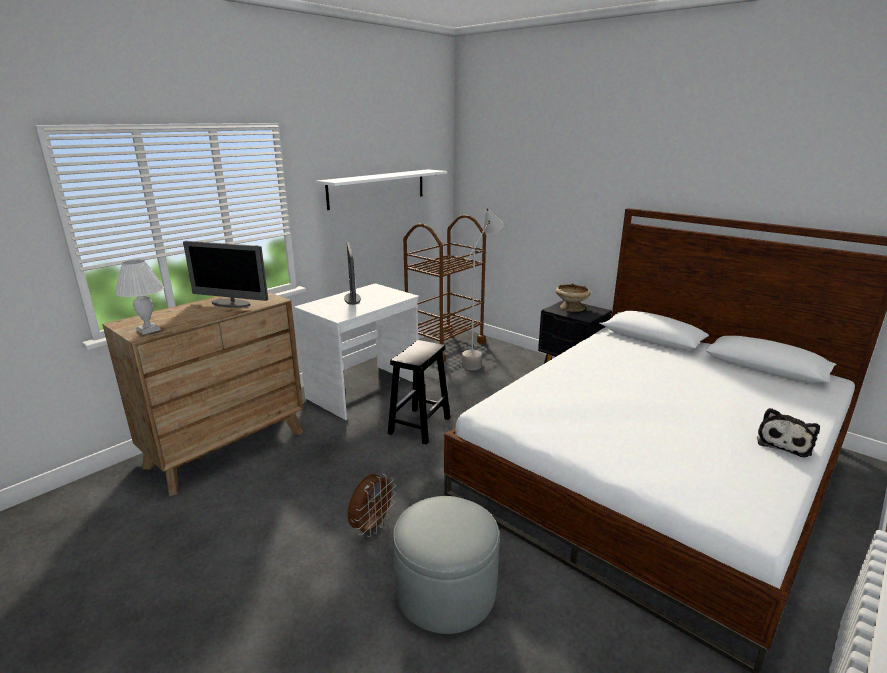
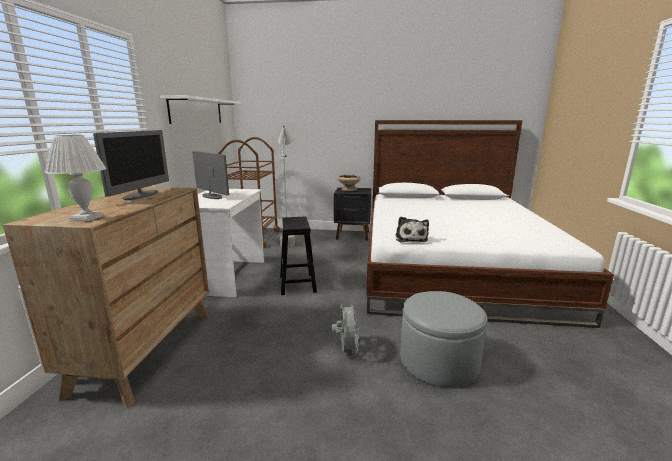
camera: 35 degrees left, 5 degrees down
(231, 304) = (141, 195): monitor -> monitor turned 60 degrees counterclockwise
(371, 527) = (346, 350): brown fan -> grey fan
(784, 443) = (530, 219): plush toy -> plush toy (410, 238)

